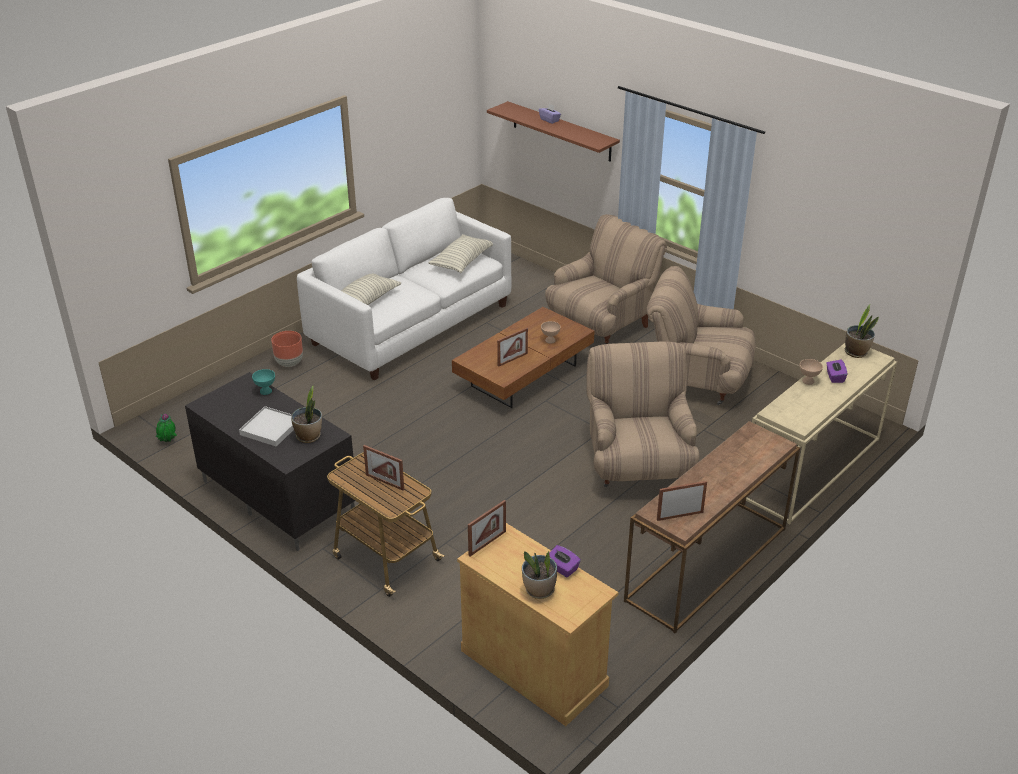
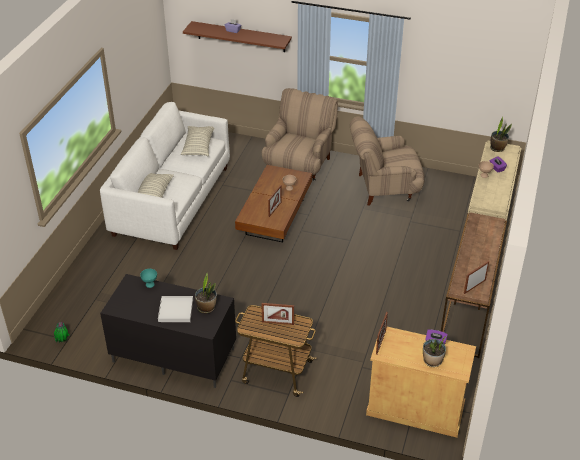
camera: 25 degrees left, 5 degrees up
(289, 363) = (106, 255): brown planter -> none
(637, 464) = (386, 257): beige armchair -> none

